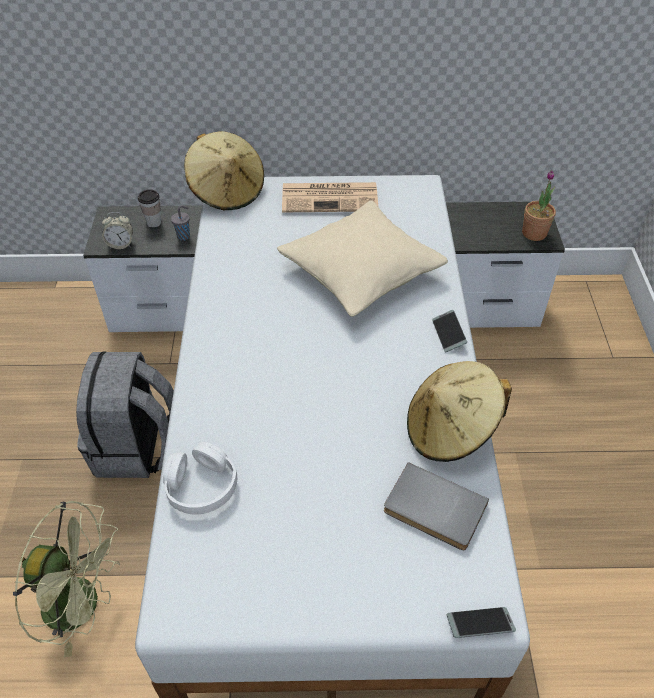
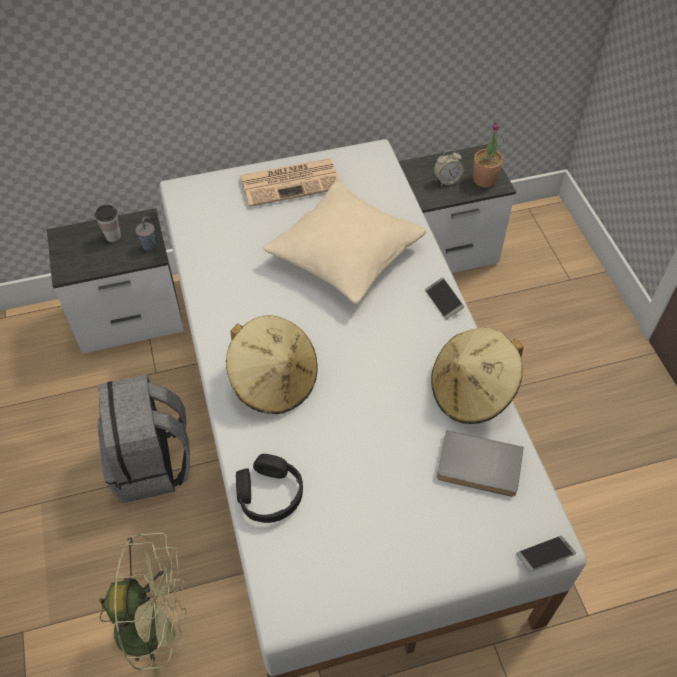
camera: 15 degrees left, 5 degrees up
(121, 244) = (87, 266): alarm clock -> alarm clock (447, 180)
(201, 485) = (269, 494): white headphones -> black headphones
(227, 191) = (186, 193): beige hat -> beige hat (274, 381)

